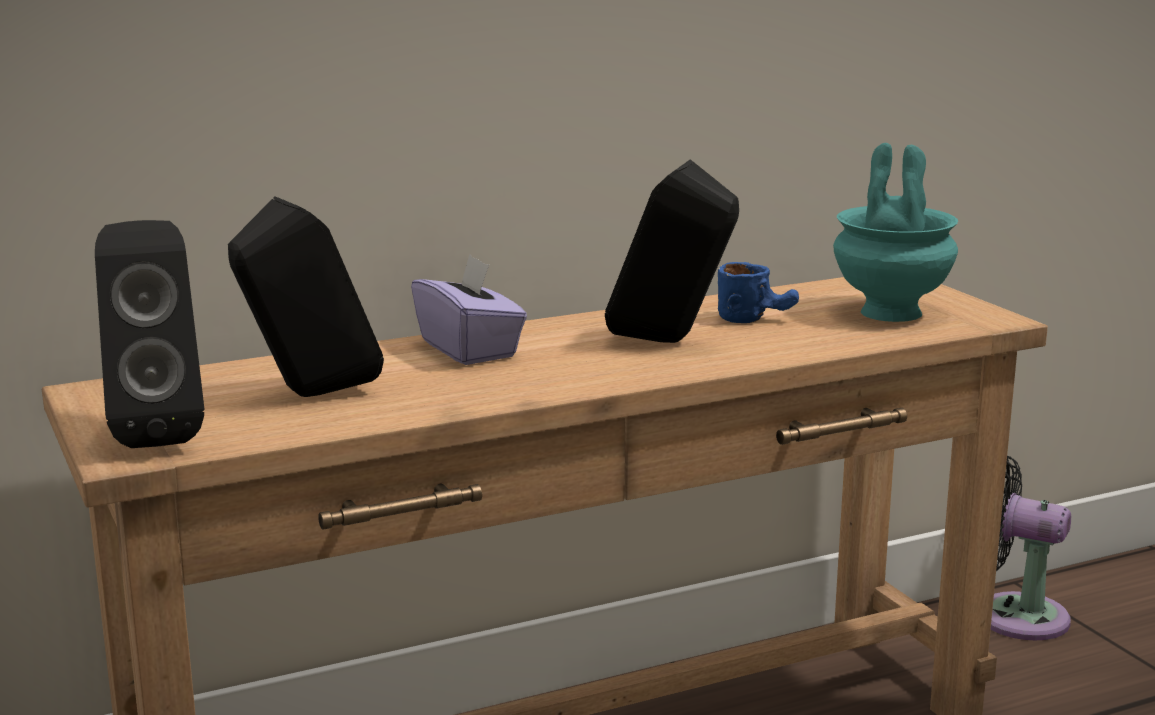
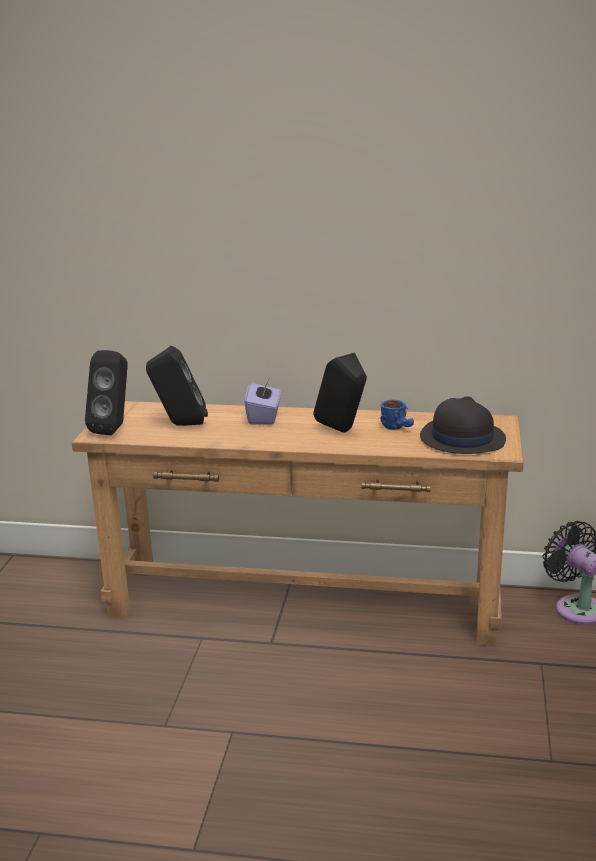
camera: 35 degrees right, 5 degrees up
(889, 313) = (461, 438): turquoise vase -> black hat

